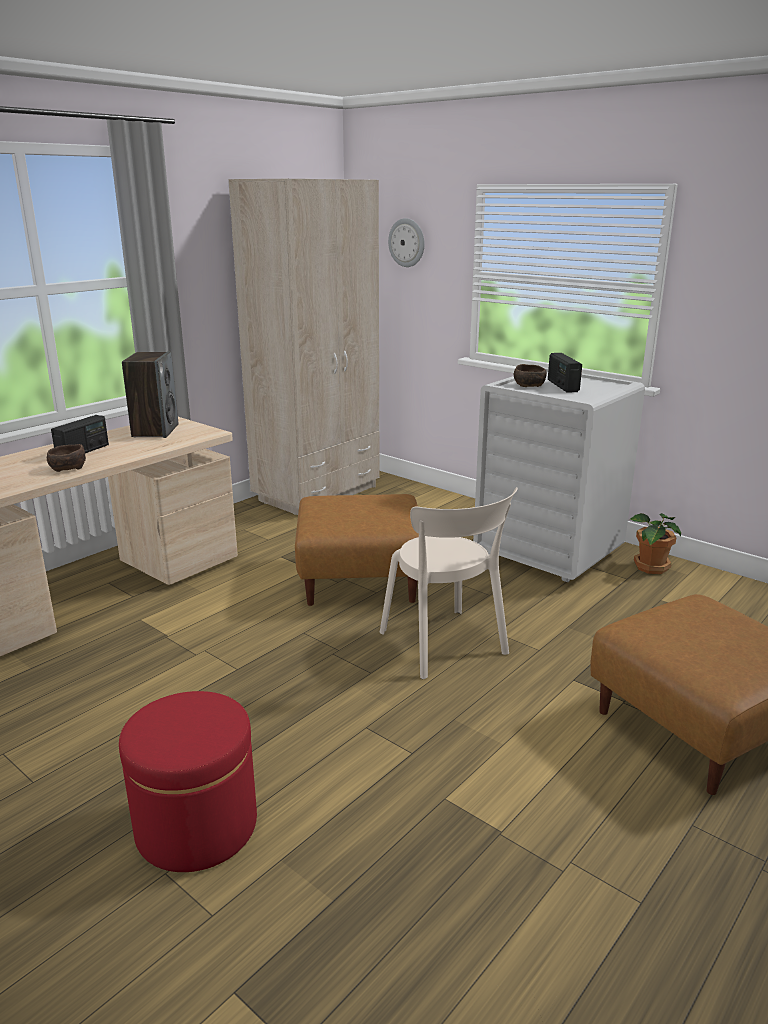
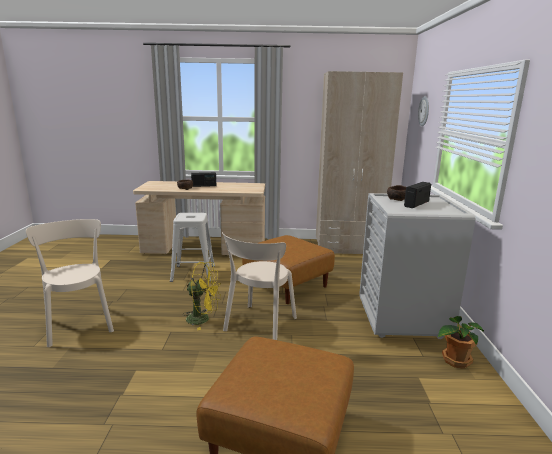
camera: 50 degrees right, 5 degrees down
(155, 431) = (242, 186): speaker -> none
(187, 637) = (193, 273): none -> white stool
(197, 826) = (79, 323): red ottoman -> beige chair
(366, 684) = (203, 319): none -> yellow fan

